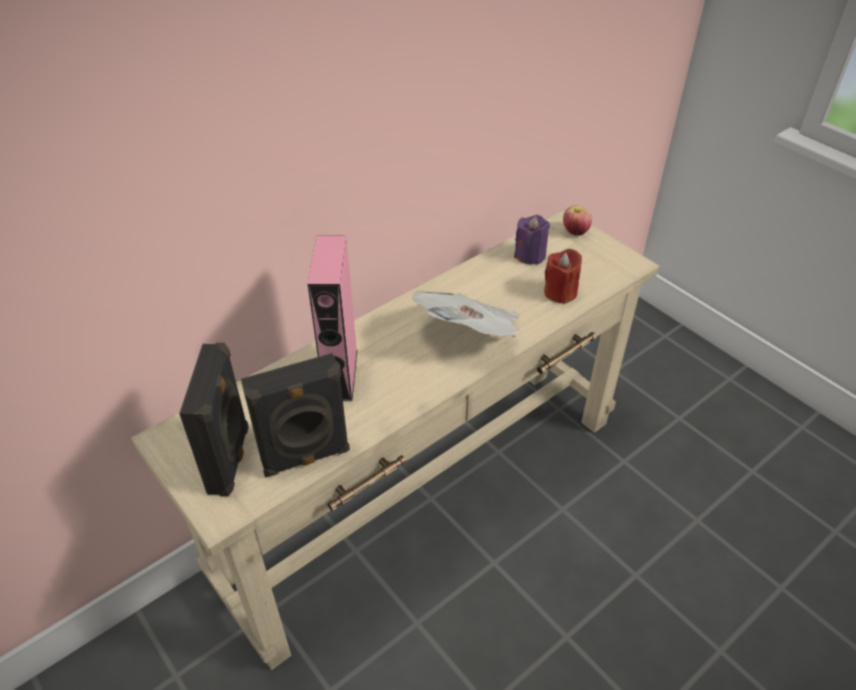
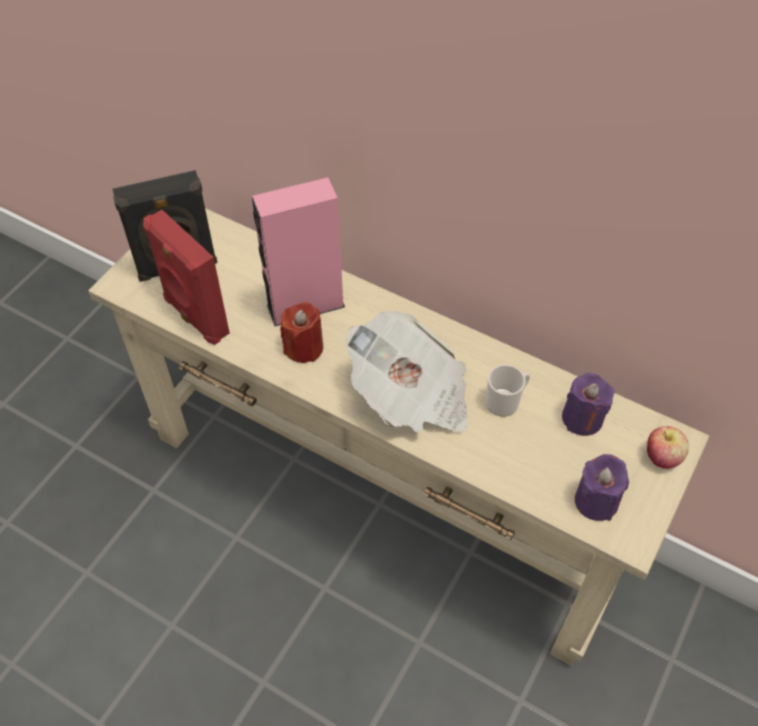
camera: 70 degrees right, 10 degrees up
(306, 458) = (195, 317): black speaker -> red speaker
(499, 286) = (505, 401): none -> mug
(560, 292) = (527, 466): red candle -> red candle (304, 347)
(599, 269) = (596, 501): none -> purple candle

